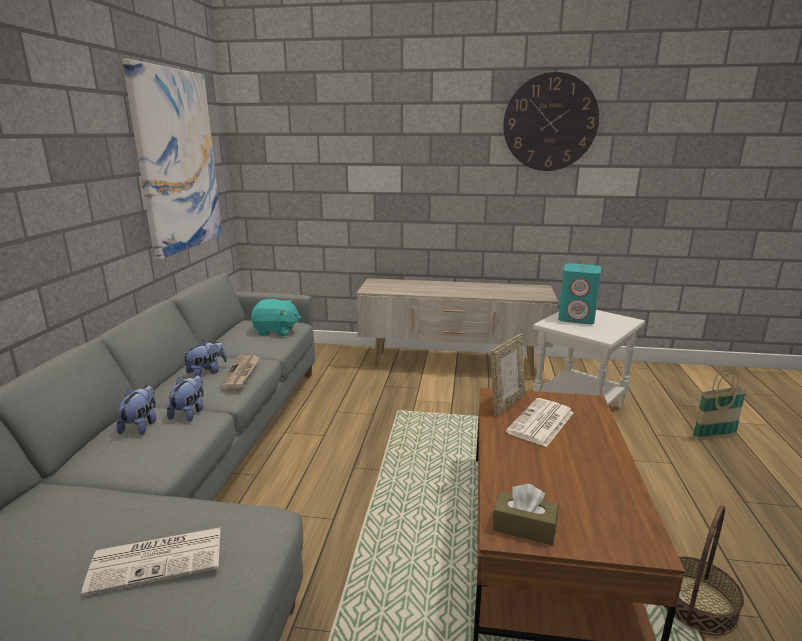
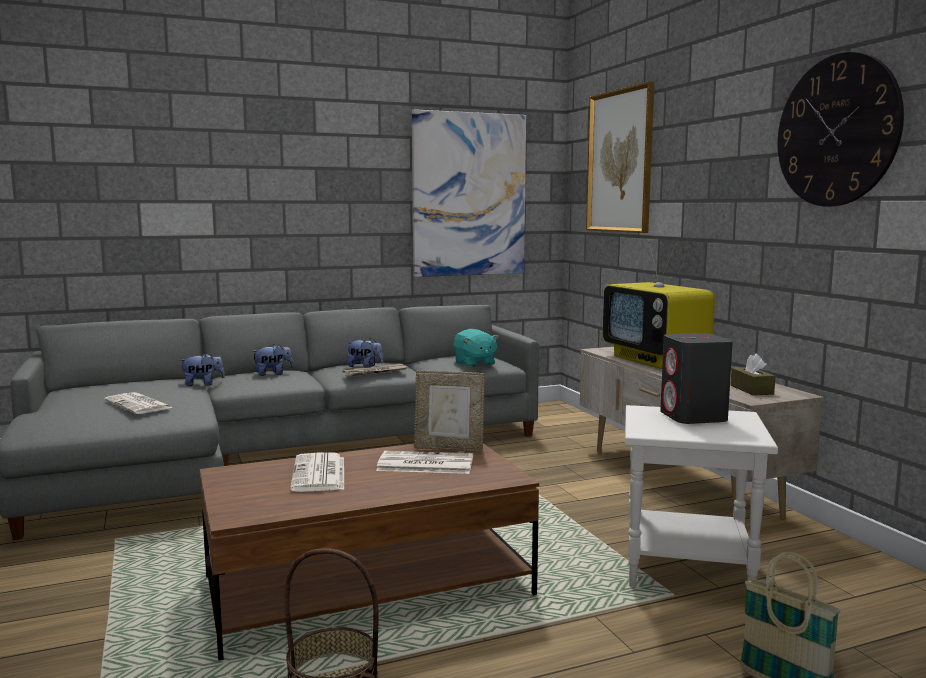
camera: 60 degrees right, 10 degrees down
(189, 413) = (303, 378): plush toy -> plush toy (203, 384)
(318, 128) = (620, 161): none -> picture
(423, 287) = (656, 360): none -> television
(524, 527) = (235, 476): brown tissue box -> brown tissue box (751, 390)
(542, 476) = (319, 474): none -> newspaper
(577, 318) = (693, 417): turquoise speaker -> grey speaker

